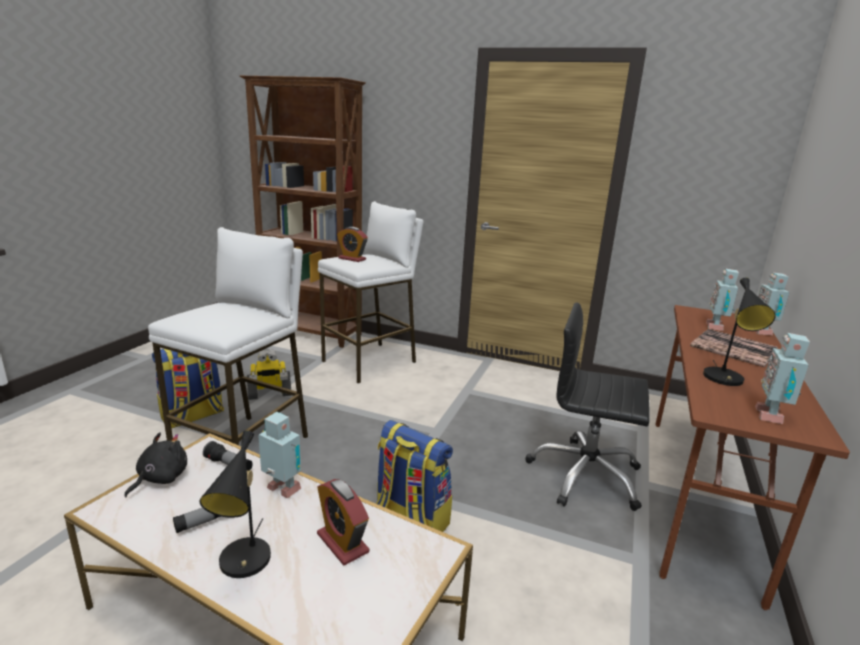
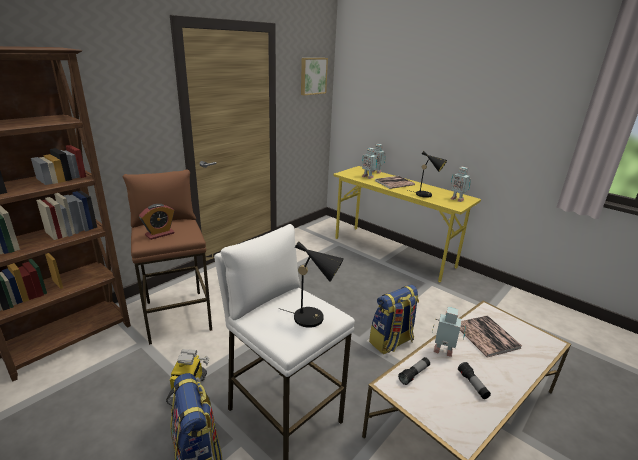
camera: 70 degrees left, 5 degrees up
(160, 478) = (427, 410): black plush toy -> none
(244, 565) = (506, 372): black table lamp -> black table lamp (313, 318)
(282, 491) = (443, 352): toy robot -> toy robot turned 60 degrees clockwise
(342, 543) = (486, 336): alarm clock -> book
(370, 362) = (178, 315): white stool -> brown stool
(585, 475) = (369, 273): black office chair -> none
(699, 496) = (393, 252): brown desk -> yellow desk
(728, 136) = (312, 76): none -> picture

